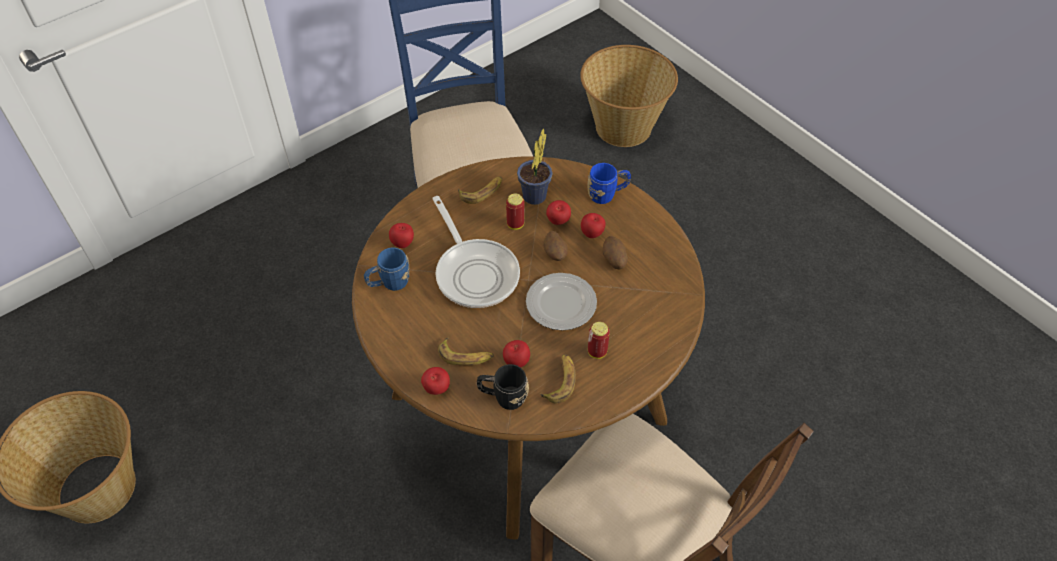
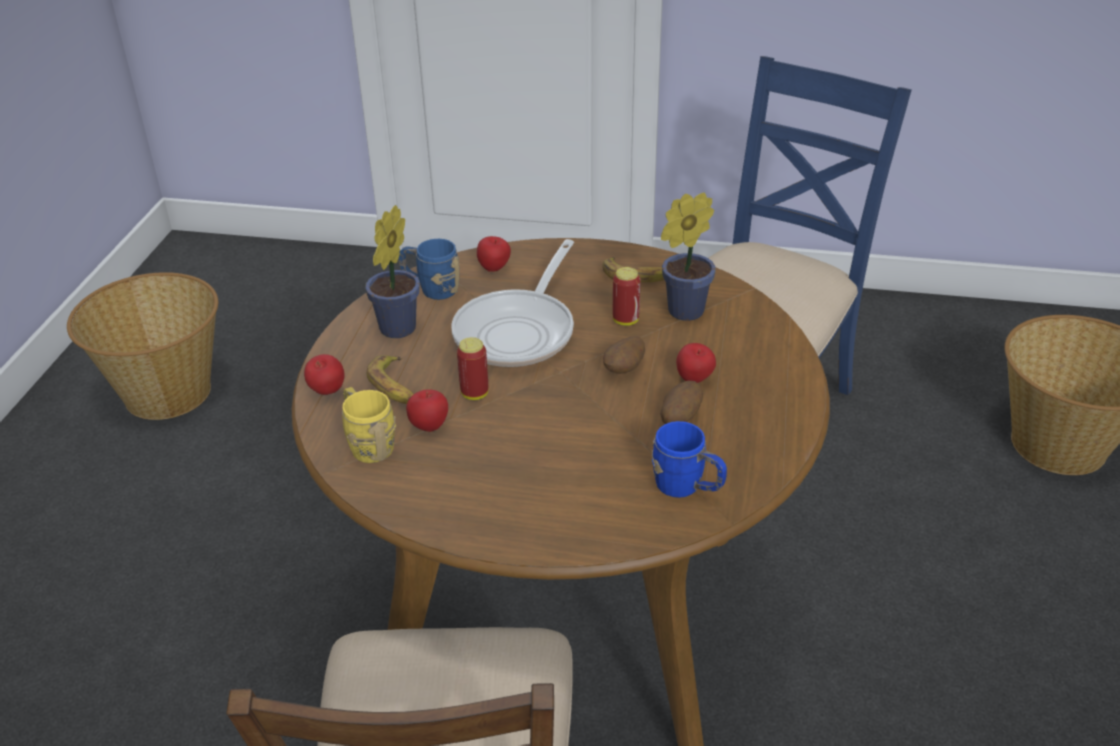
camera: 50 degrees right, 15 degrees down
(412, 325) = (395, 331): none -> potted plant
(503, 397) = (368, 444): black mug -> yellow mug
(558, 222) = (674, 346): apple -> none
(560, 304) = (555, 413): plate -> none
(560, 381) = (441, 474): banana -> none
(597, 352) = (520, 480): can -> can (474, 394)
(607, 194) = (773, 358): blue mug -> blue mug (687, 488)

